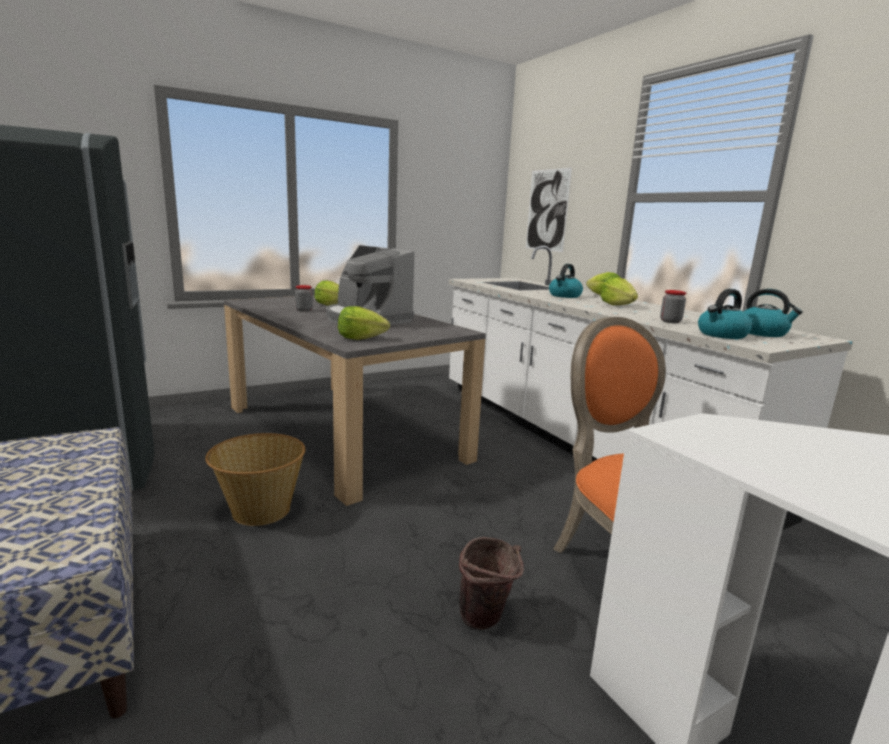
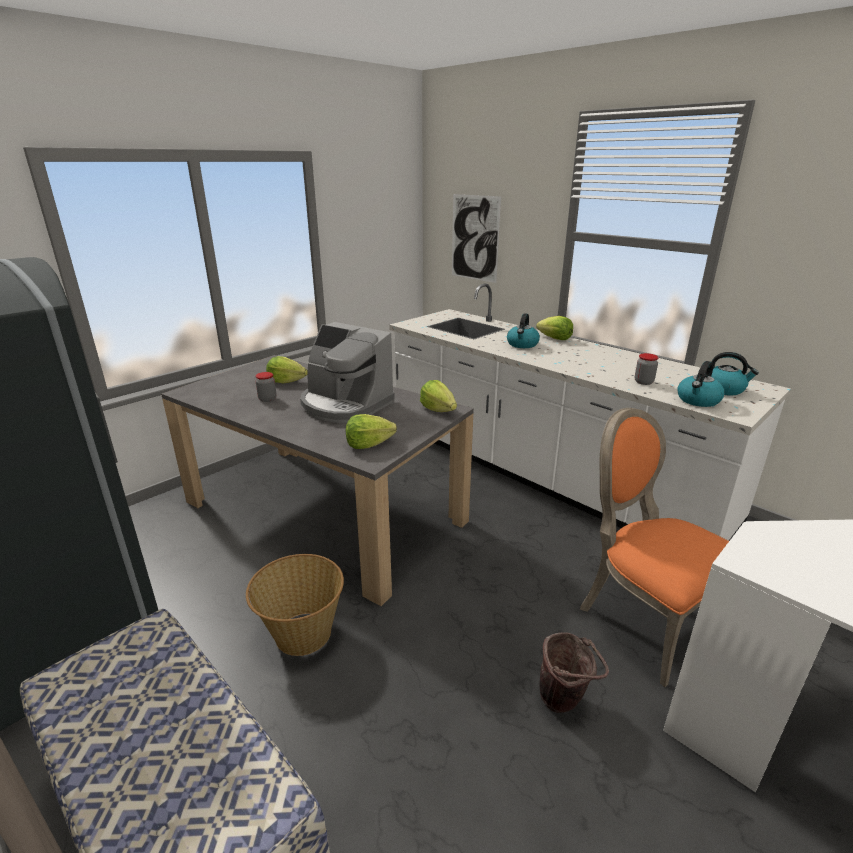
camera: 15 degrees left, 10 degrees up
(617, 305) = (580, 356): lettuce -> lettuce (438, 410)

